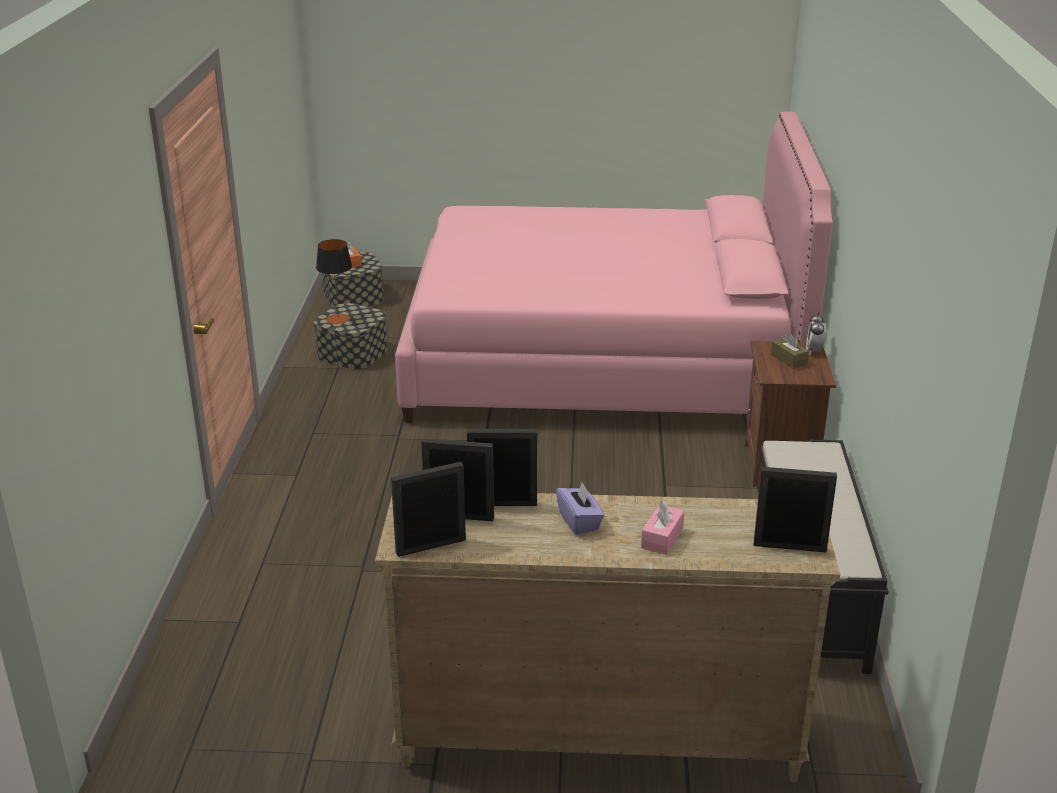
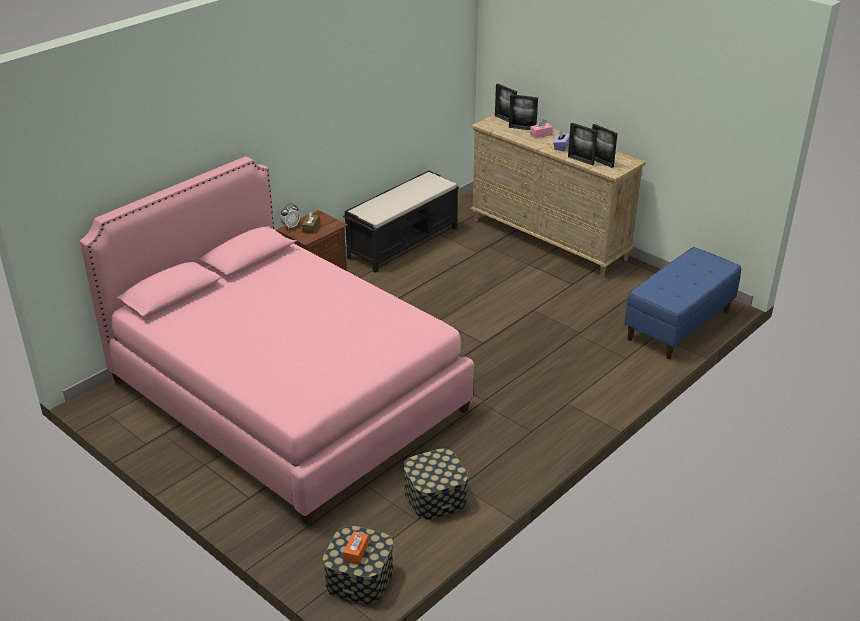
camera: 140 degrees left, 5 degrees up
(211, 657) = (679, 325): none -> blue bench
(338, 319) = (445, 472): table lamp -> none
(430, 546) = (622, 158): picture frame -> picture frame (522, 128)

